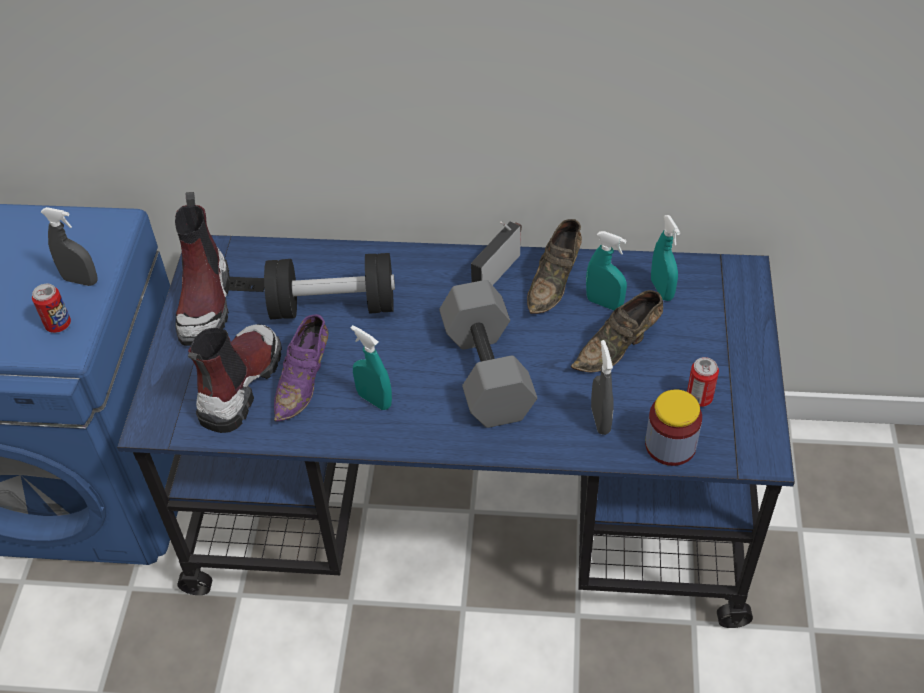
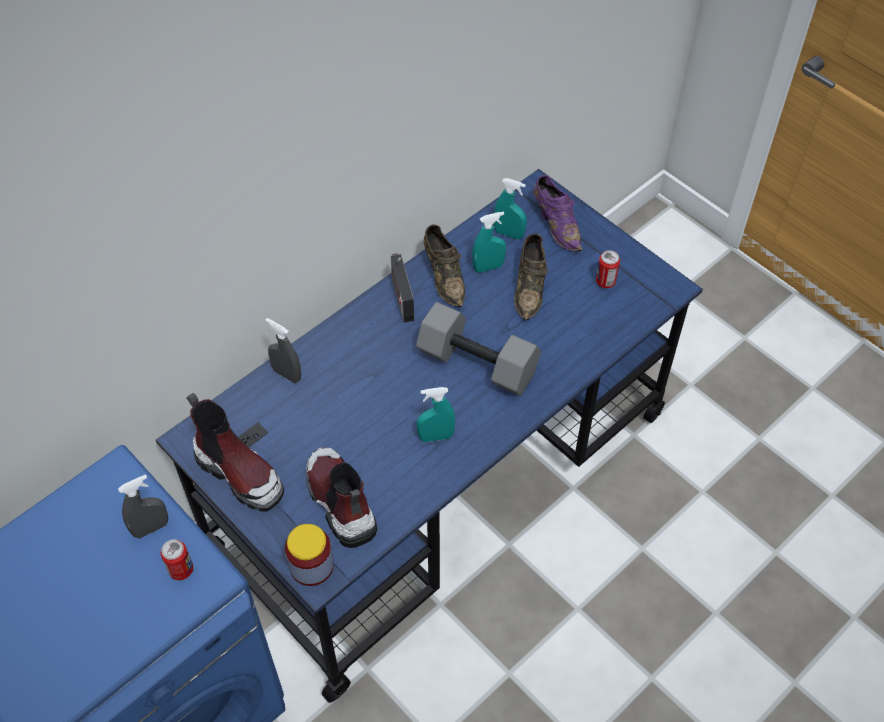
camera: 50 degrees left, 5 degrees up
(305, 382) = (378, 463): purple shoe -> purple shoe (556, 225)
(333, 306) = (329, 402): black dumbbell -> none
(600, 420) = (573, 338): grey spray bottle -> grey spray bottle (287, 374)
(670, 445) = (624, 321): jar -> jar (311, 566)

